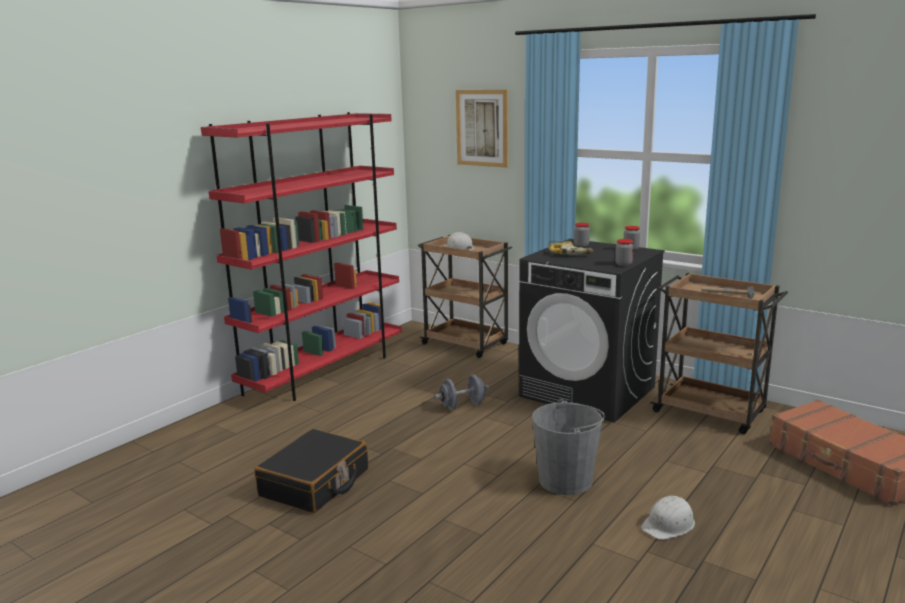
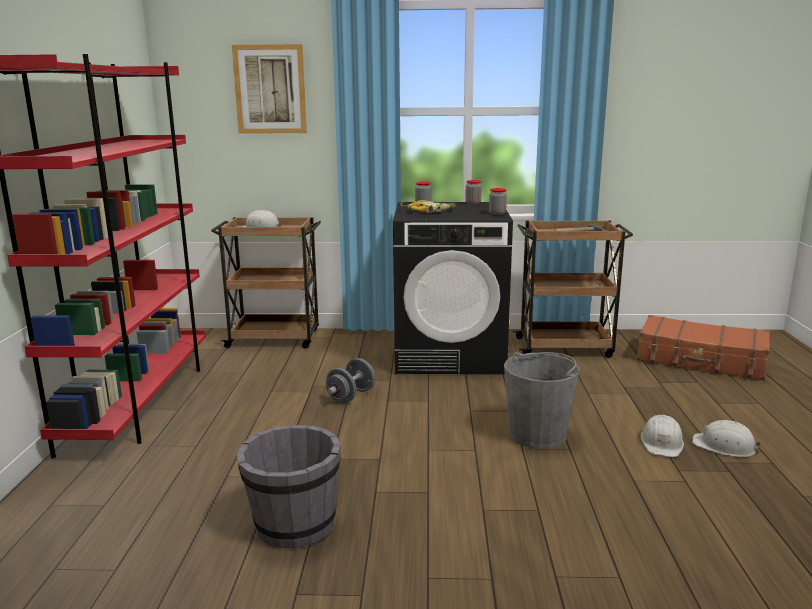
camera: 35 degrees left, 0 degrees up
(315, 483) = (294, 526): black suitcase -> grey bucket
(729, 549) = (724, 446): none -> white hard hat

